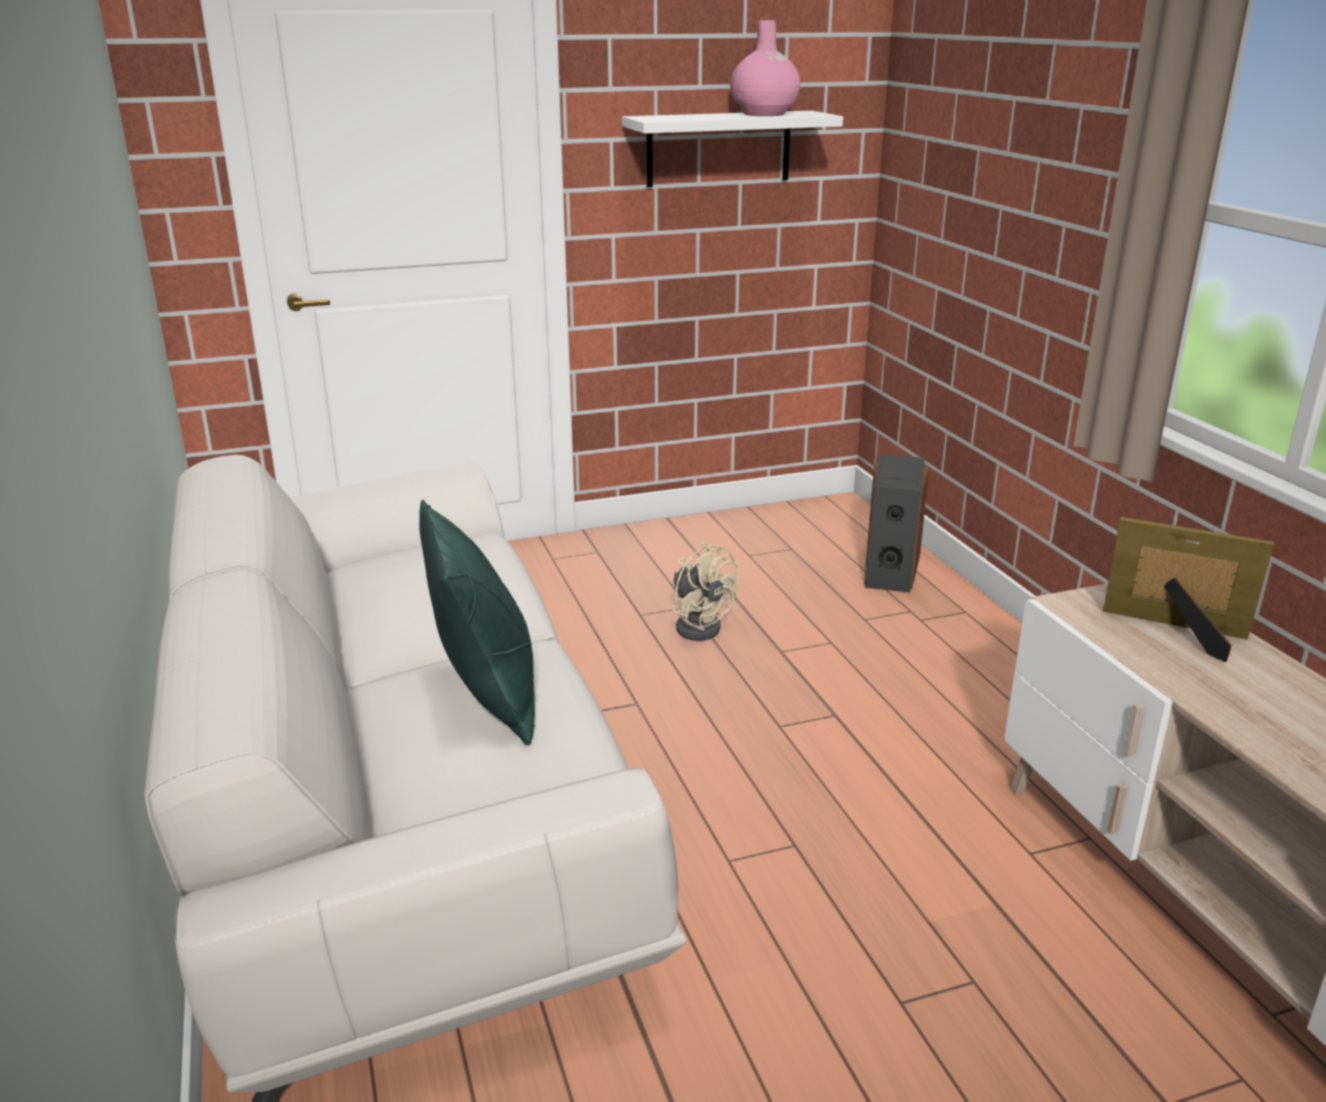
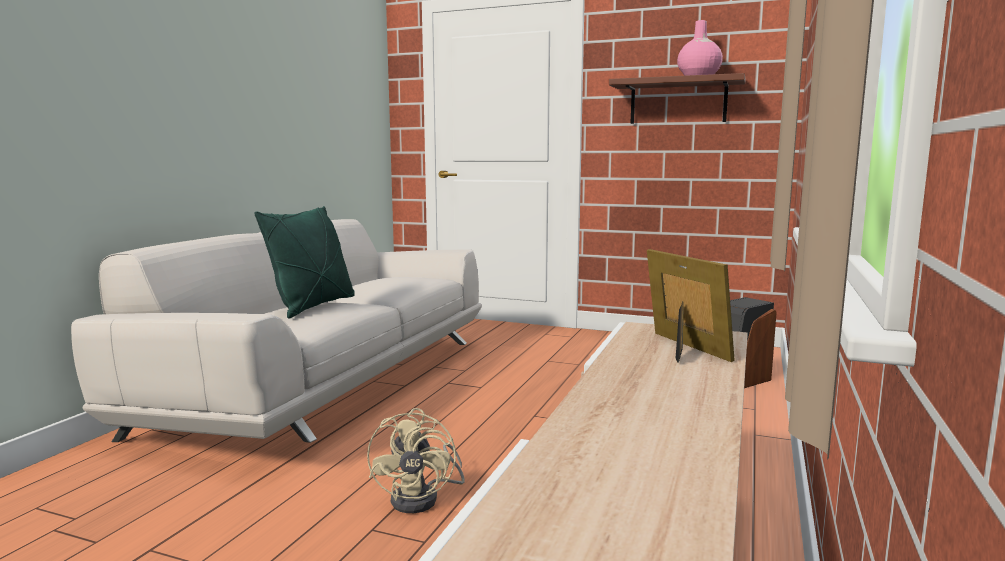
camera: 40 degrees right, 15 degrees down
(699, 625) = (570, 371): beige fan -> beige fan (423, 498)
(719, 148) = (678, 101): white shelf -> brown shelf

